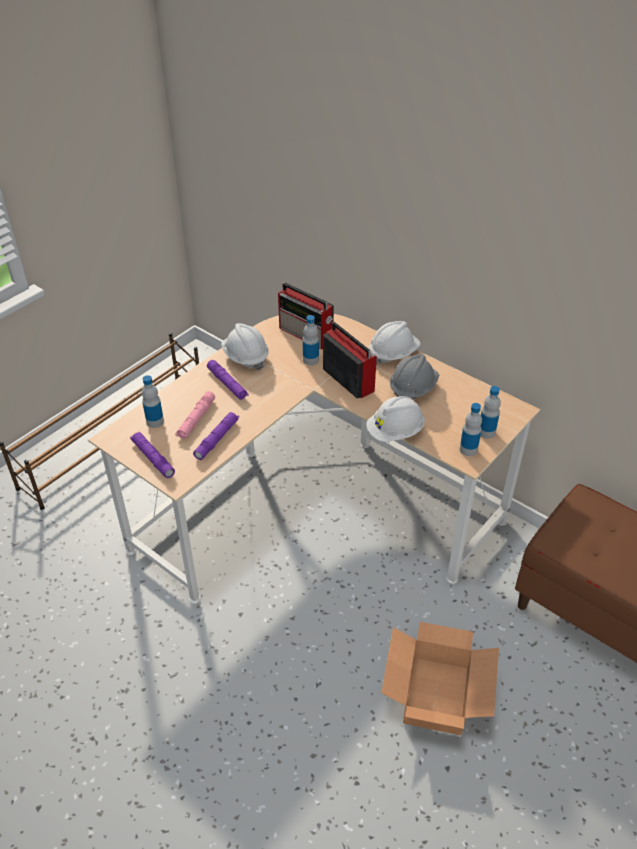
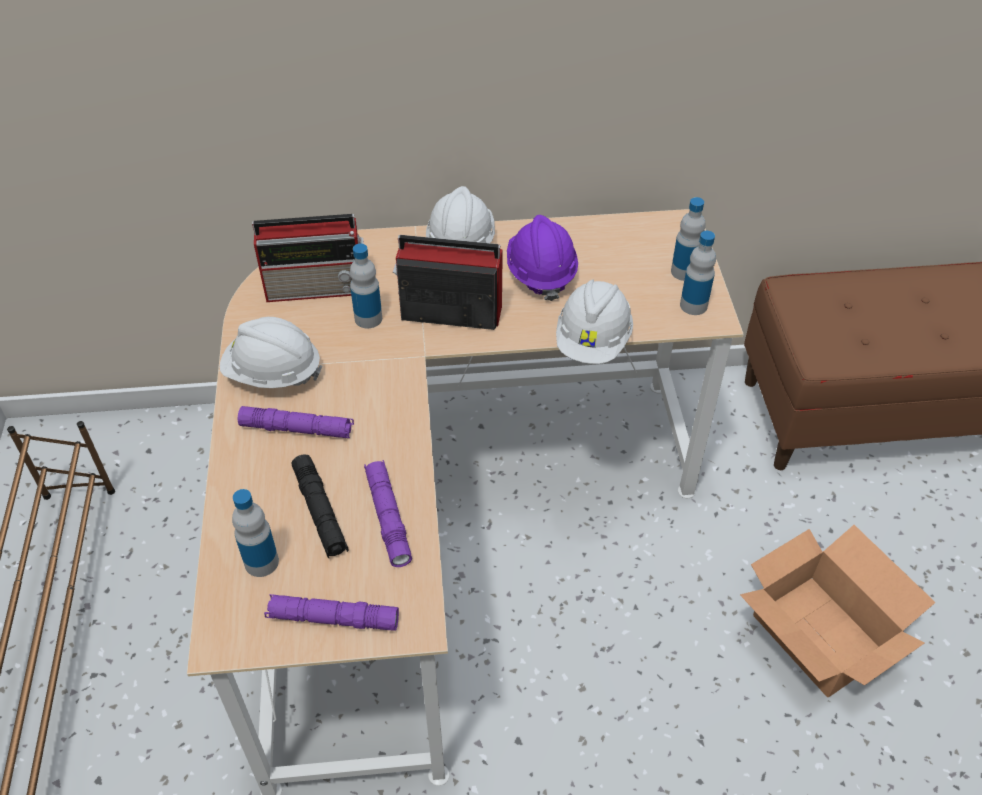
camera: 45 degrees left, 5 degrees up
(196, 419) = (320, 512): pink flashlight -> black flashlight
(412, 389) = (540, 273): grey hard hat -> purple hard hat

